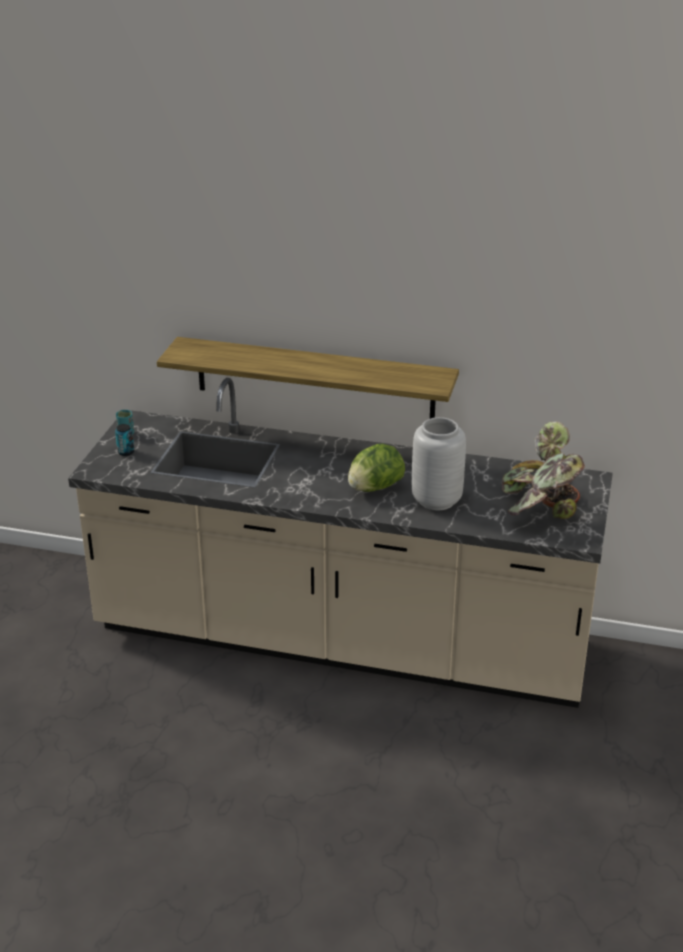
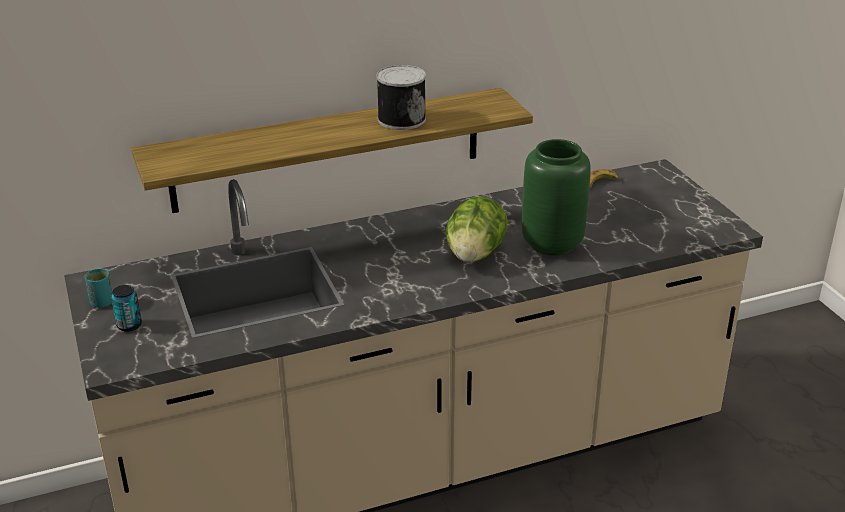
camera: 35 degrees left, 0 degrees up
(357, 369) = (401, 119): none -> can
(436, 501) = (552, 244): grey vase -> green vase
(539, 508) = (653, 214): potted plant -> none

